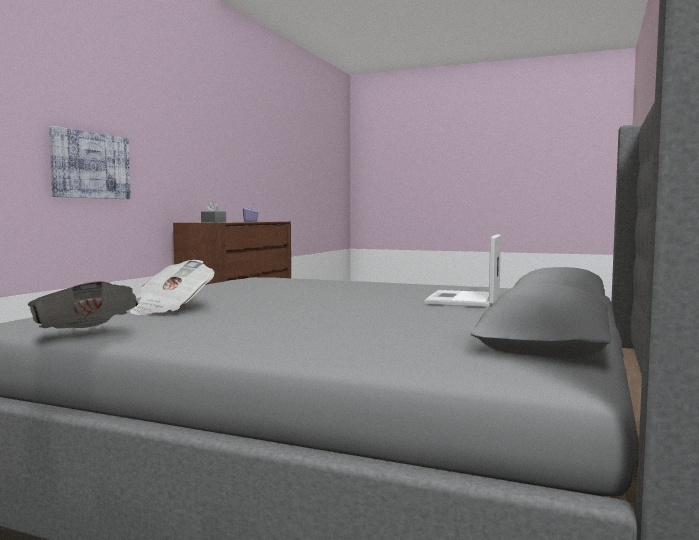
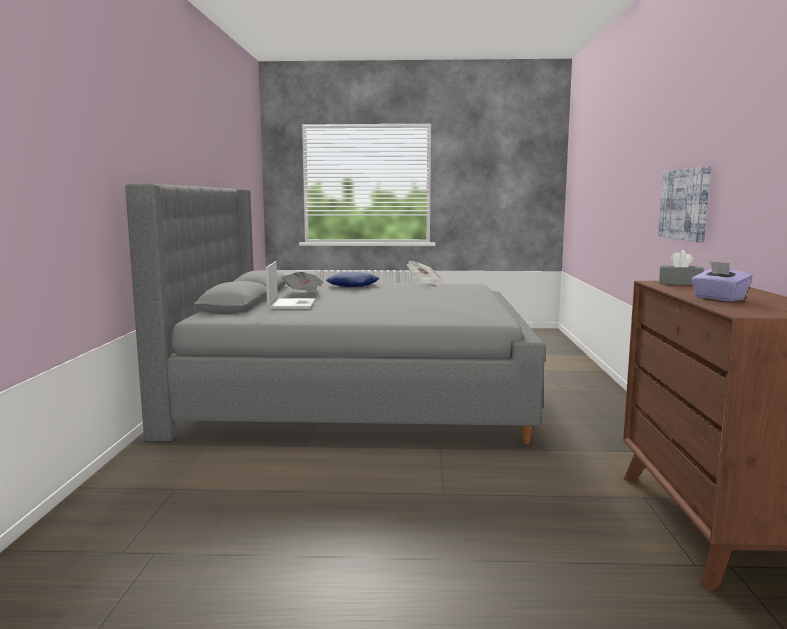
camera: 160 degrees right, 5 degrees up
(171, 309) = (437, 291): newspaper -> newspaper (304, 293)
(291, 338) = (353, 285): none -> blue pillow

